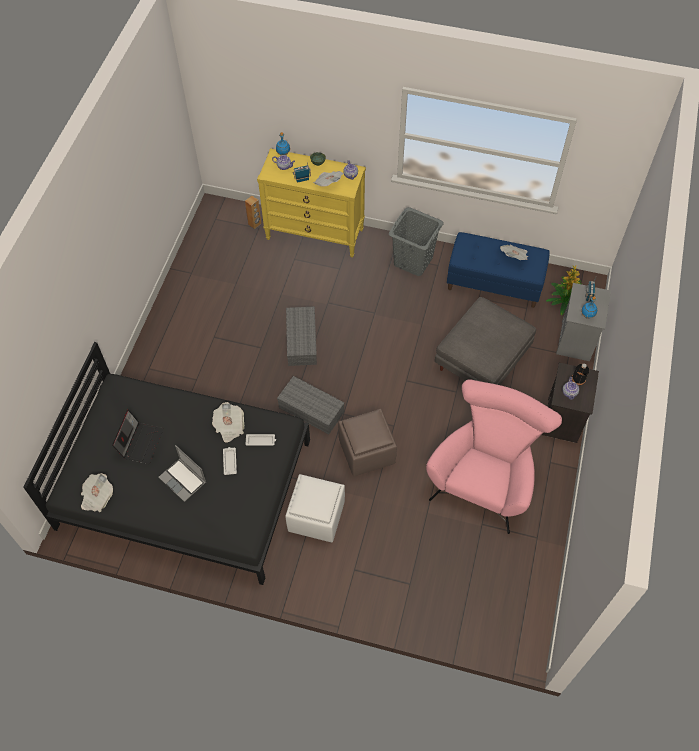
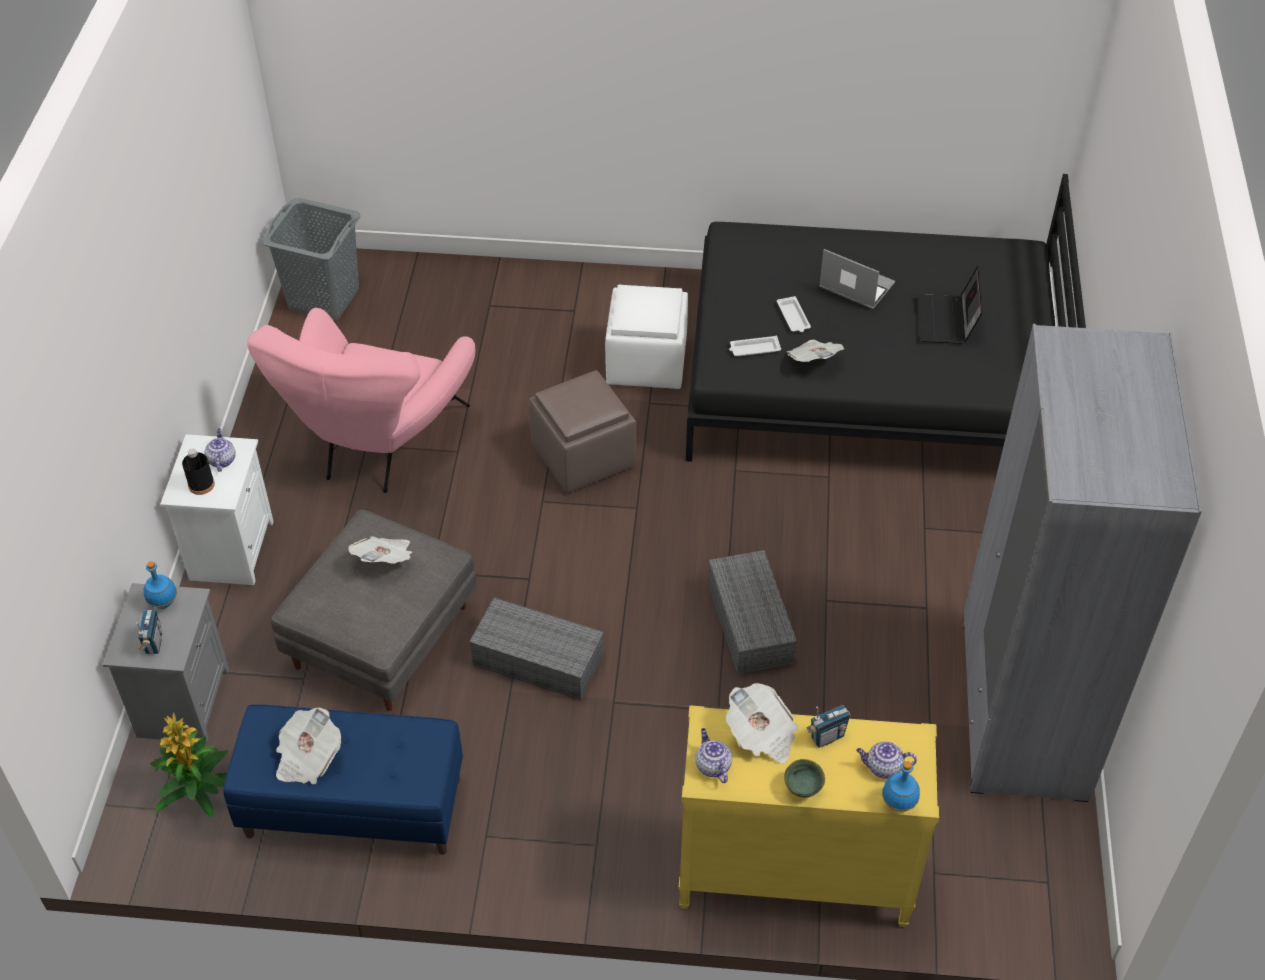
camera: 170 degrees right, 10 degrees down
(97, 497) = (974, 253): newspaper -> newspaper (385, 560)
(192, 284) = (1022, 710): none -> grey wardrobe
(254, 224) = (947, 882): brown speaker -> none
(312, 410) = (694, 507): grey storage box -> grey storage box (535, 660)
(413, 261) = (545, 837): grey laundry basket -> grey laundry basket (323, 298)
(563, 420) = (230, 549): black nightstand -> white nightstand

